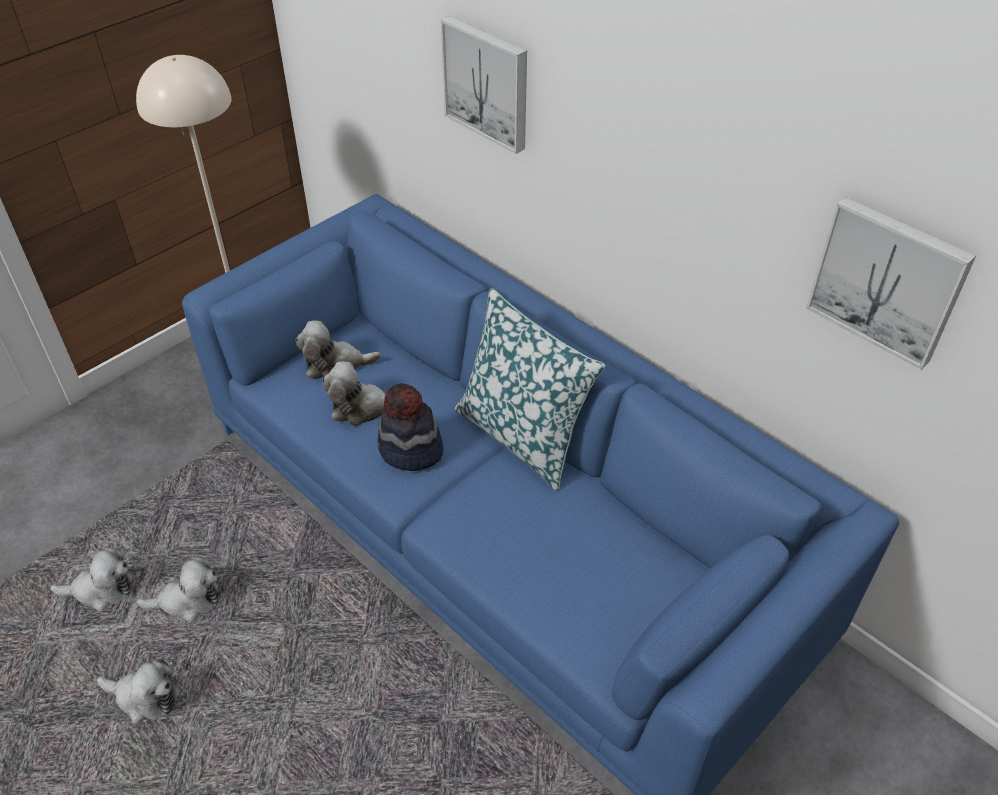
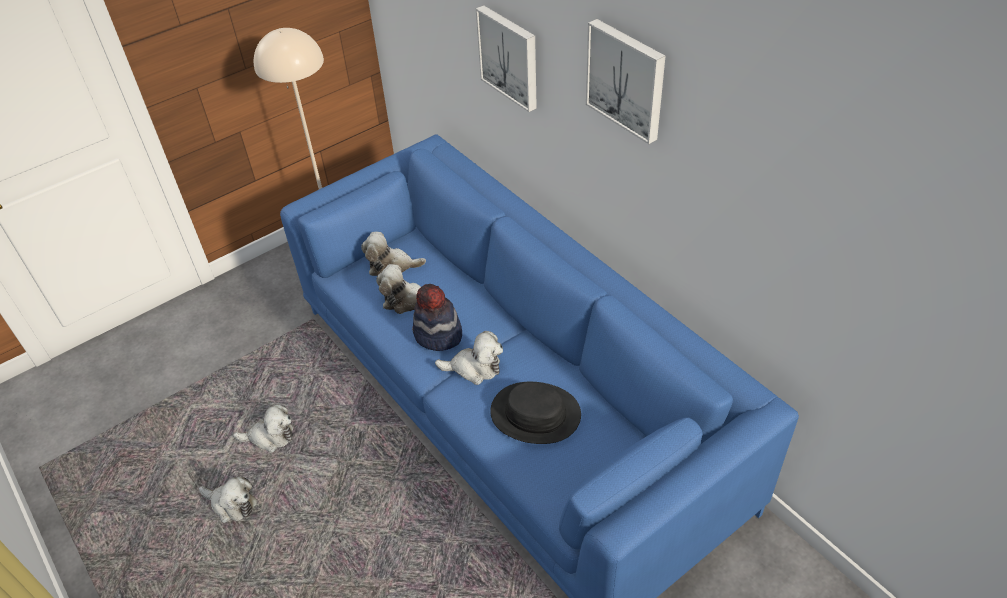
camera: 10 degrees right, 0 degrees up
(101, 590) = (209, 424): plush toy -> plush toy (474, 368)
(522, 436) = (525, 330): pillow -> none
(555, 544) = (535, 414): none -> black hat
(888, 280) = (780, 227): picture -> picture (627, 79)

